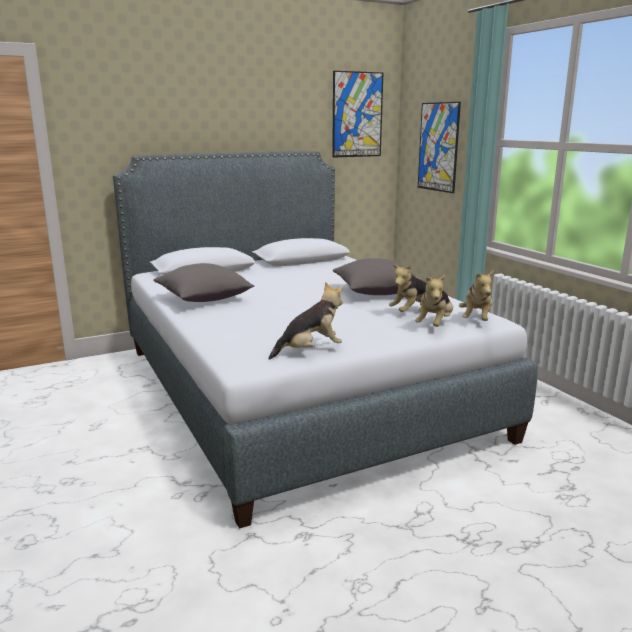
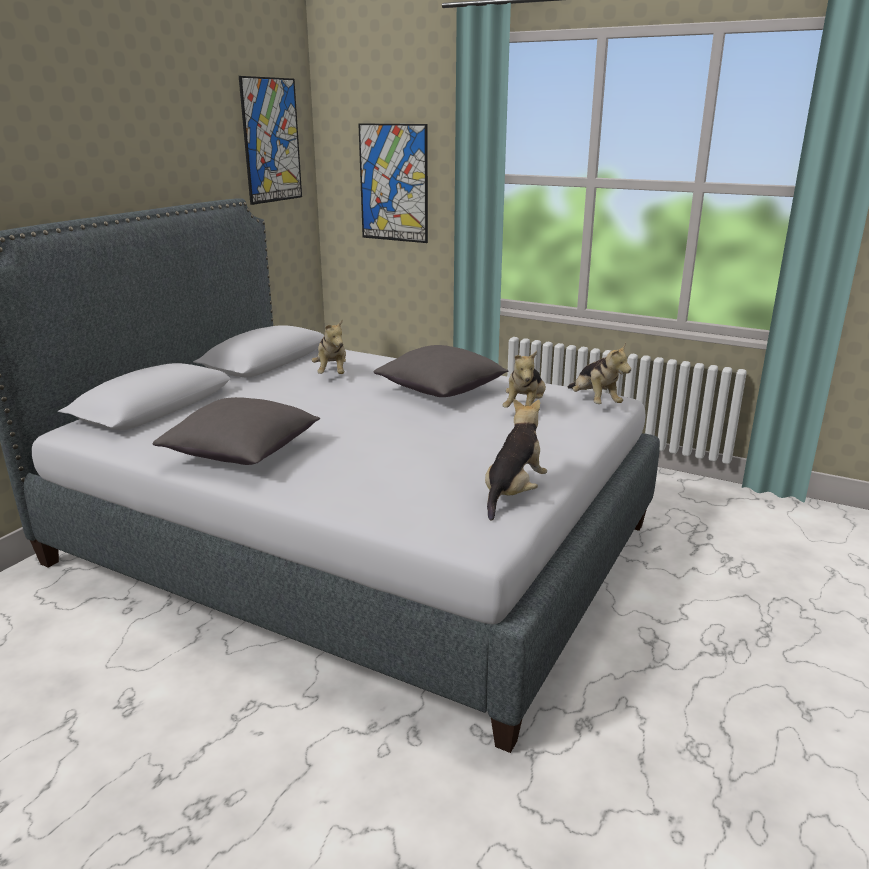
camera: 35 degrees left, 5 degrees up
(434, 325) = (572, 420): plush toy -> plush toy (332, 373)

